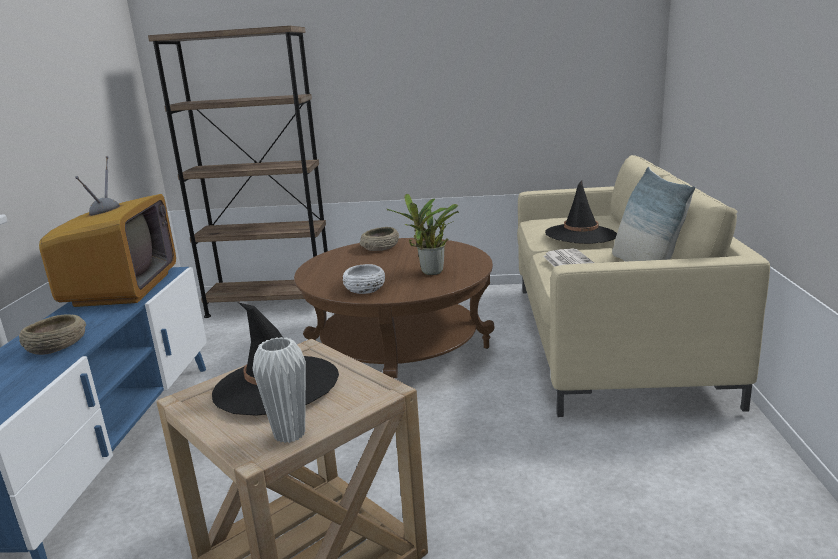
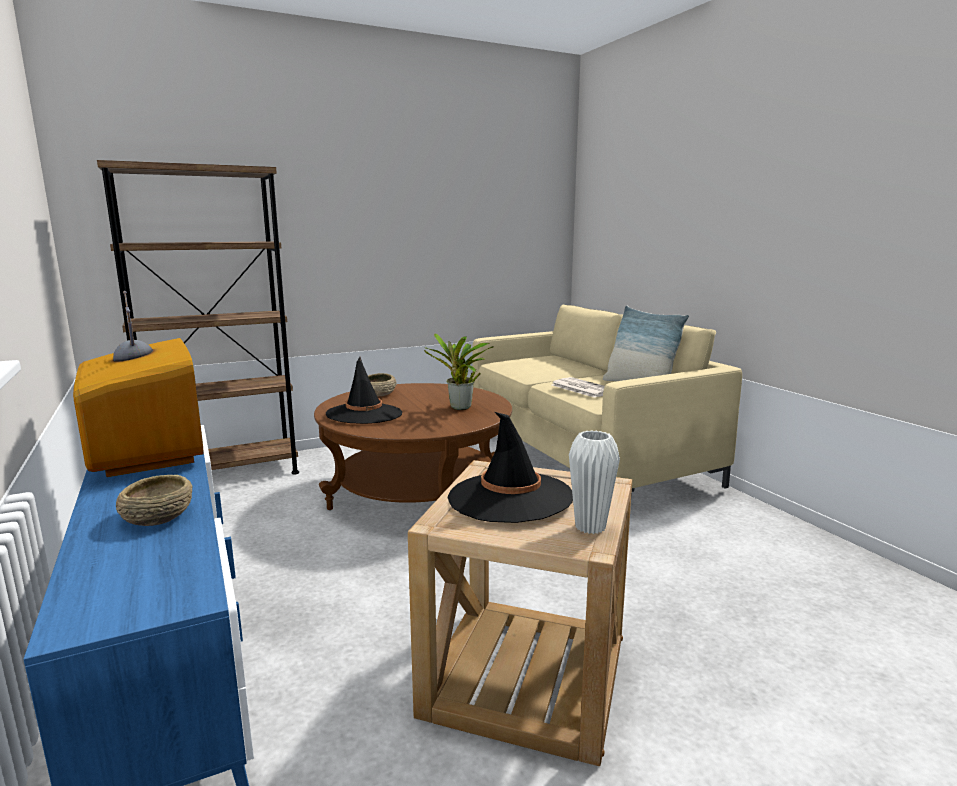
camera: 30 degrees left, 5 degrees down
(364, 289) = (417, 426): white bowl -> none
(580, 234) = (554, 369): black hat -> black hat (364, 414)

